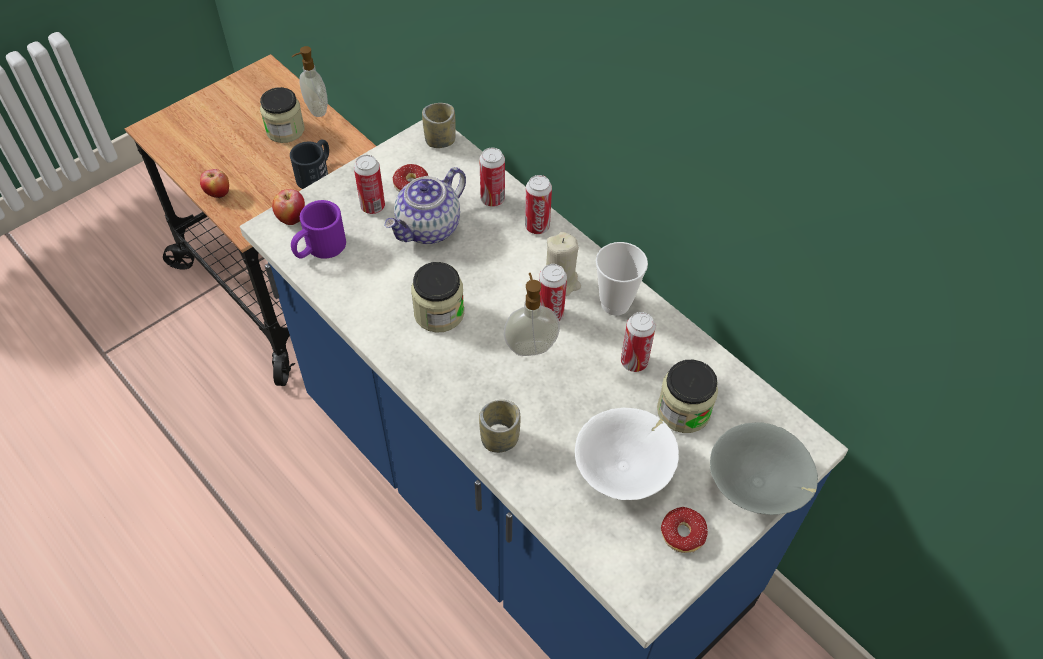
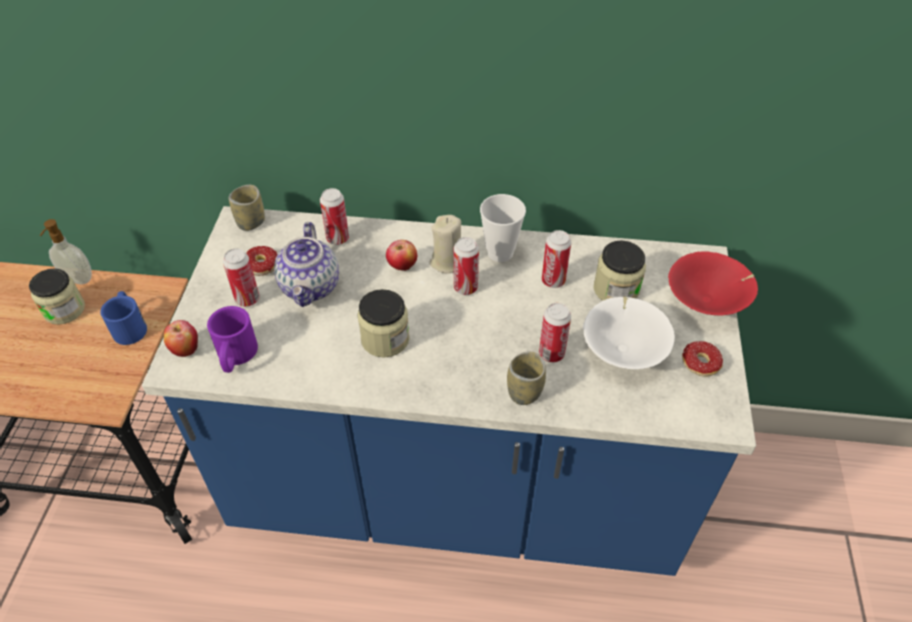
camera: 40 degrees left, 5 degrees down
(218, 194) = (50, 396): apple -> apple (402, 267)
(316, 173) = (129, 326): black mug -> blue mug
(530, 346) = (475, 317): soap dispenser -> none
(537, 226) = (391, 237): can -> can (551, 353)
(757, 487) = (707, 303): grey bowl -> red bowl

